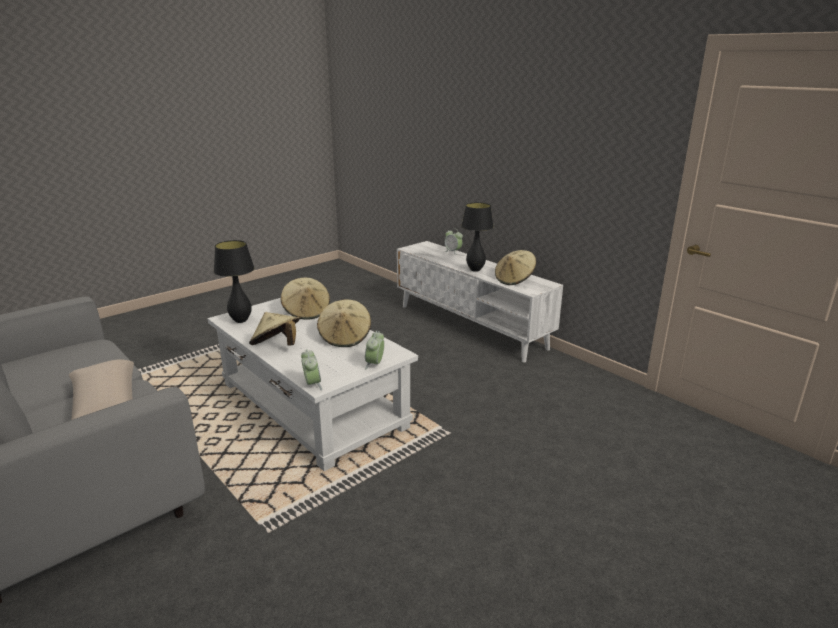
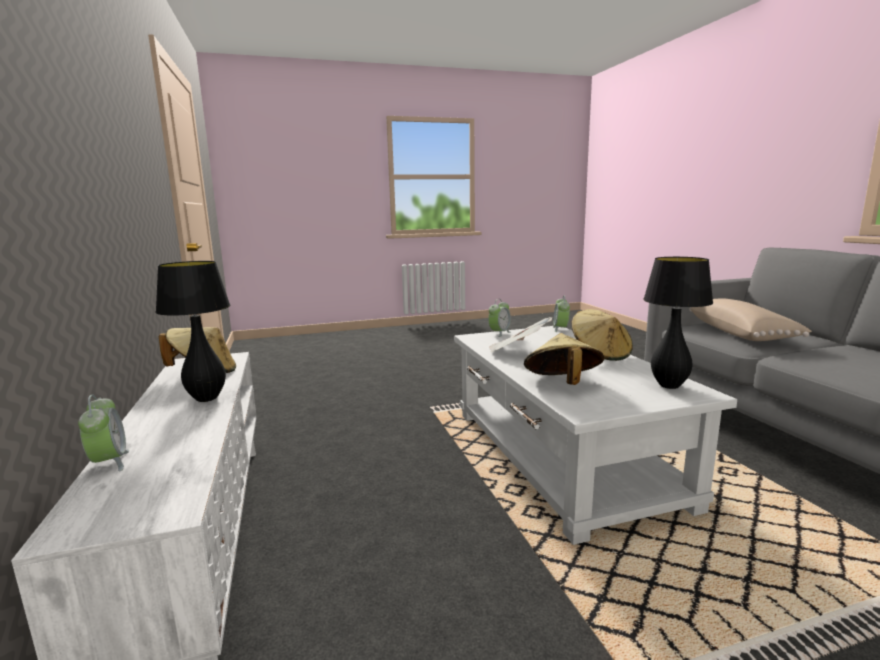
camera: 155 degrees left, 10 degrees down
(345, 338) = (517, 352): beige hat -> newspaper

